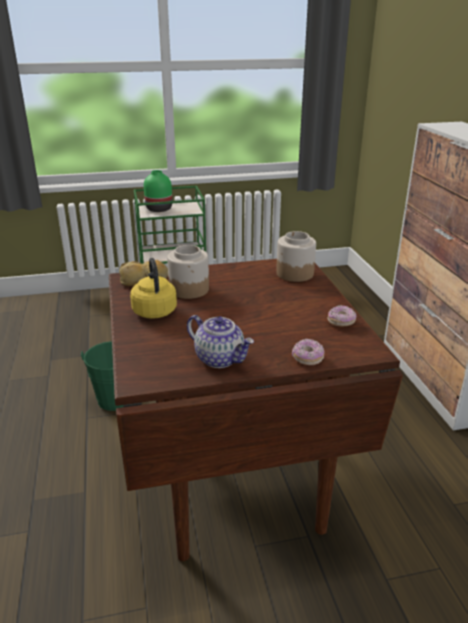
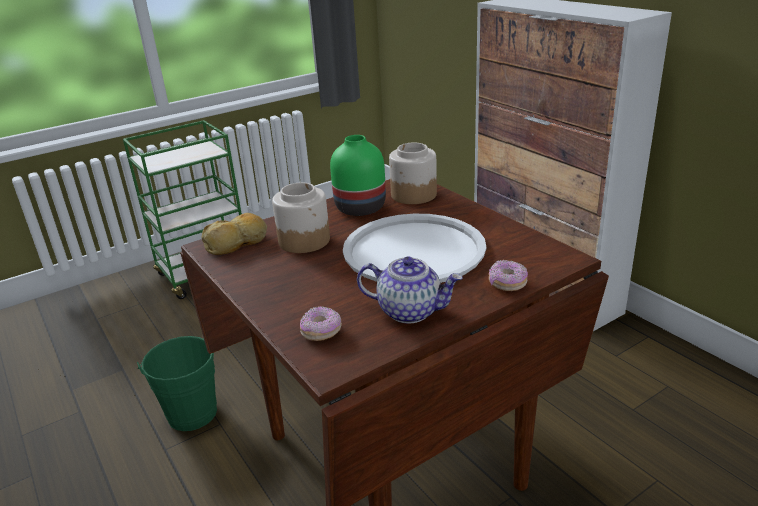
camera: 20 degrees left, 0 degrees up
(154, 310) = (281, 275): yellow kettle -> none
(158, 209) = (165, 158): green vase -> green vase (359, 208)
(259, 316) = (413, 250): none -> white tray
(341, 322) = (508, 235): donut -> donut (321, 332)

